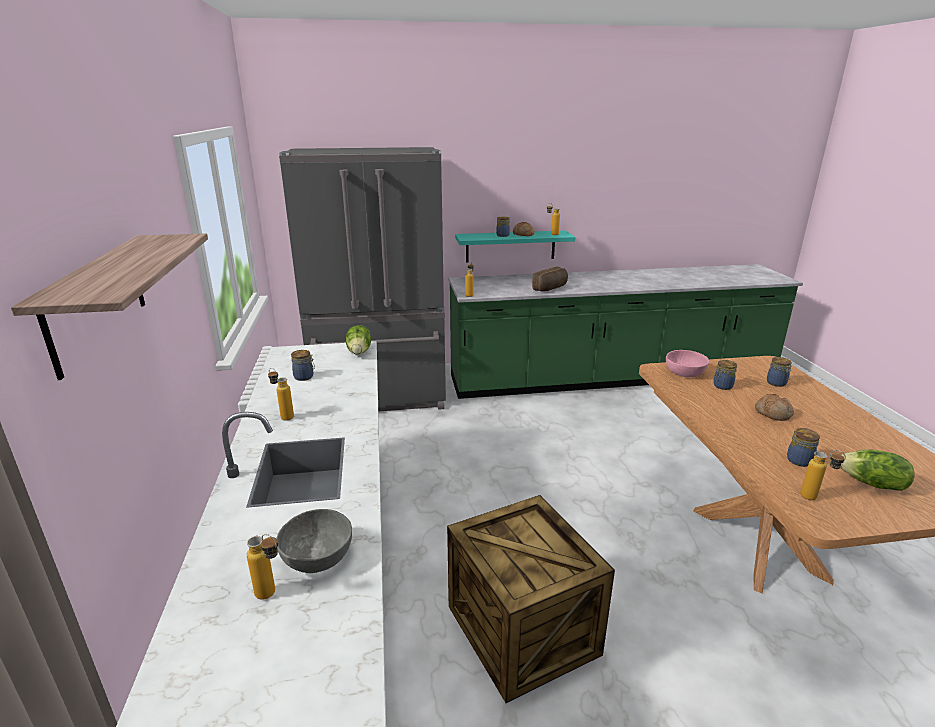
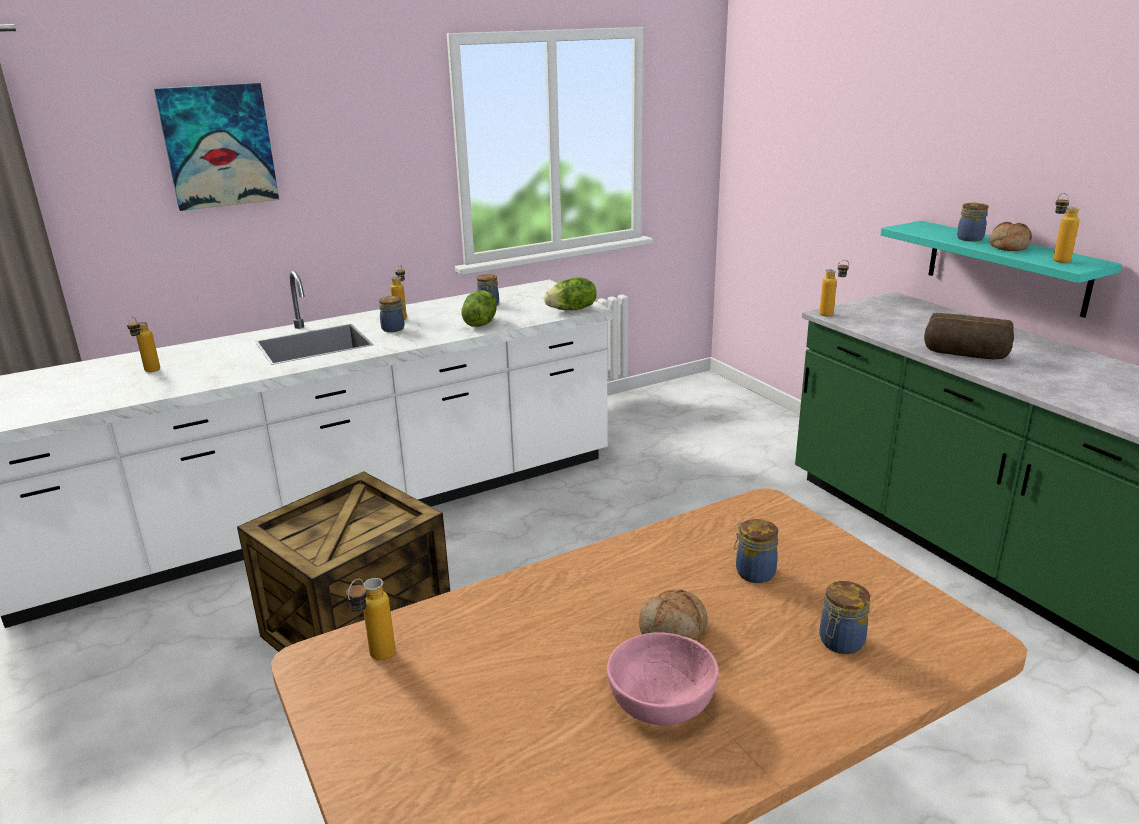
camera: 70 degrees right, 0 degrees up
(97, 301) = (218, 146): shelf -> picture
(317, 556) = (192, 374): grey bowl -> none
(380, 397) = (744, 428): grey fridge -> none
(685, 372) = (780, 531): pink bowl -> pink bowl (660, 701)
(798, 460) = (498, 651): jar -> jar (394, 329)
(872, 484) = (445, 735): lettuce -> lettuce (480, 323)

